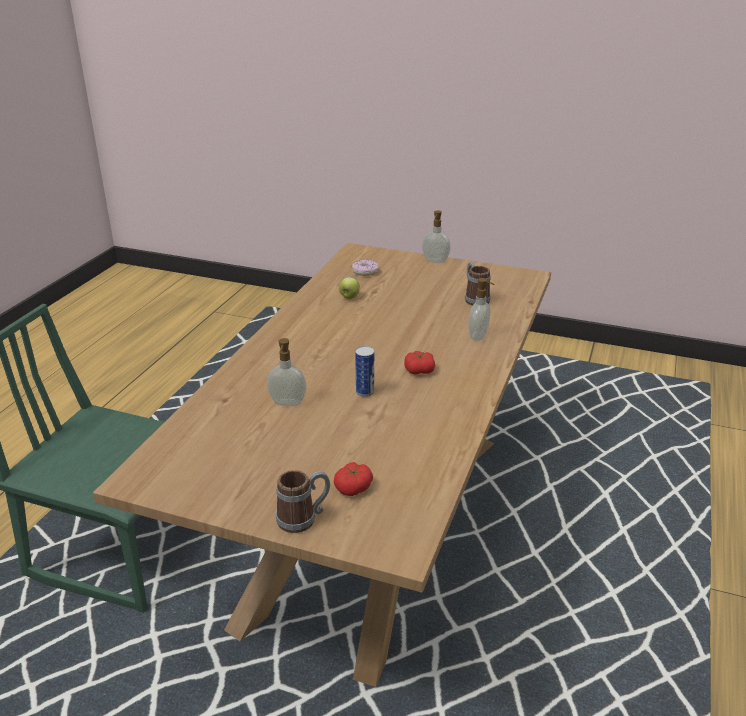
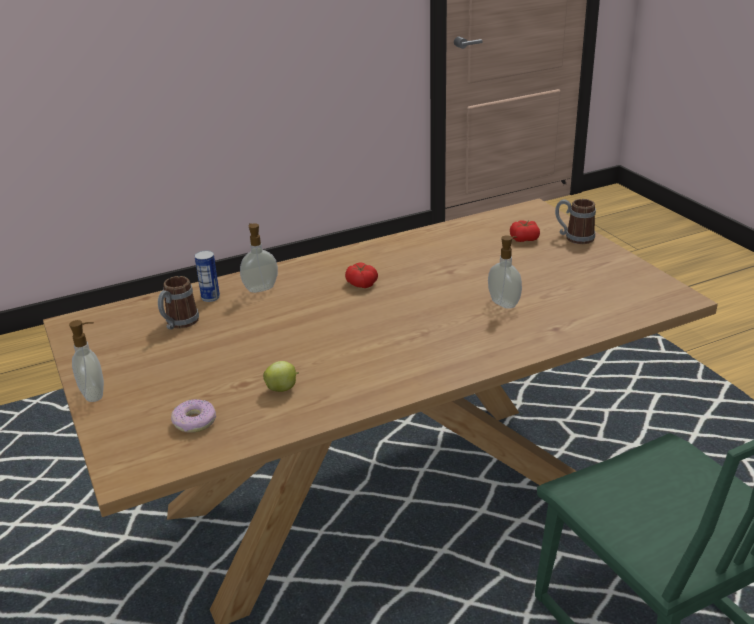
camera: 135 degrees left, 0 degrees up
(365, 392) = (430, 286): can -> can (210, 298)

